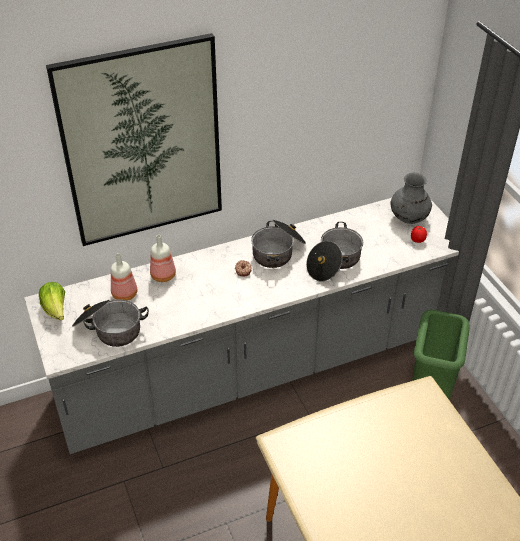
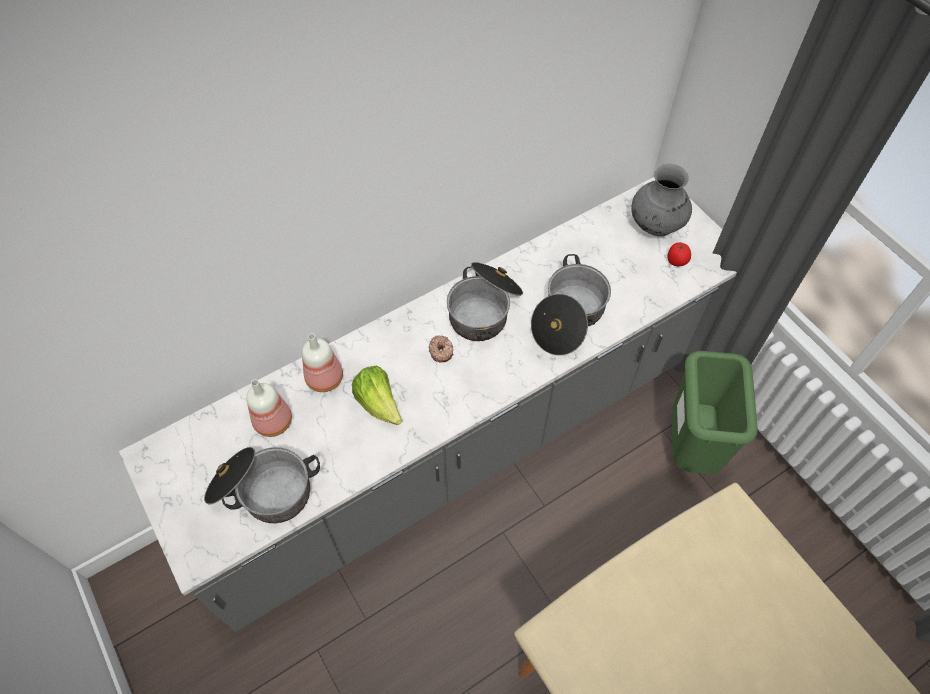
camera: 10 degrees left, 15 degrees up
(56, 310) = (173, 468): lettuce -> lettuce (379, 403)
(142, 144) = (263, 209): picture -> none

